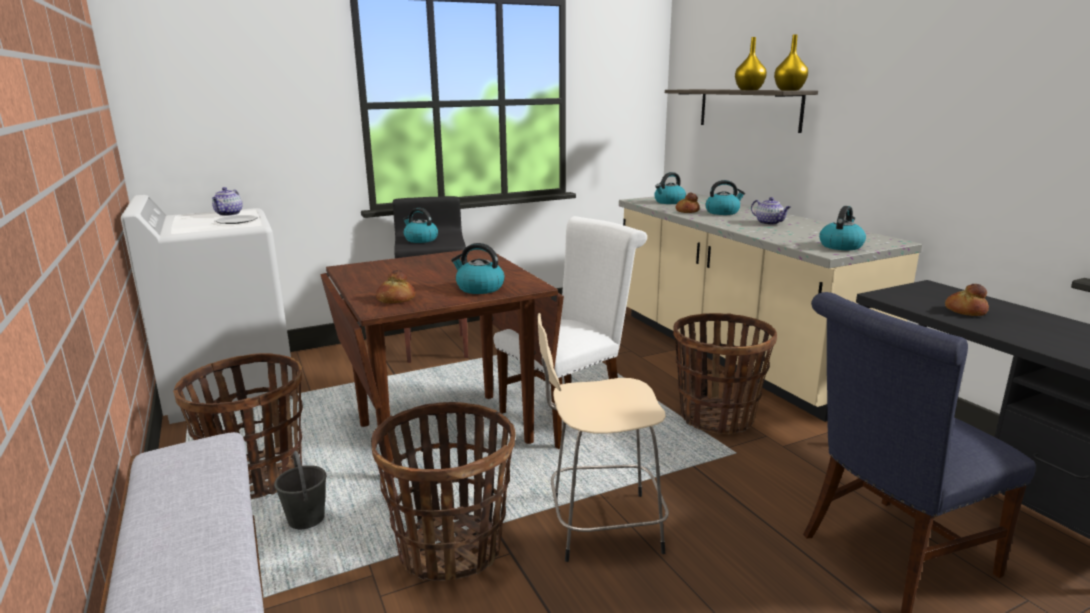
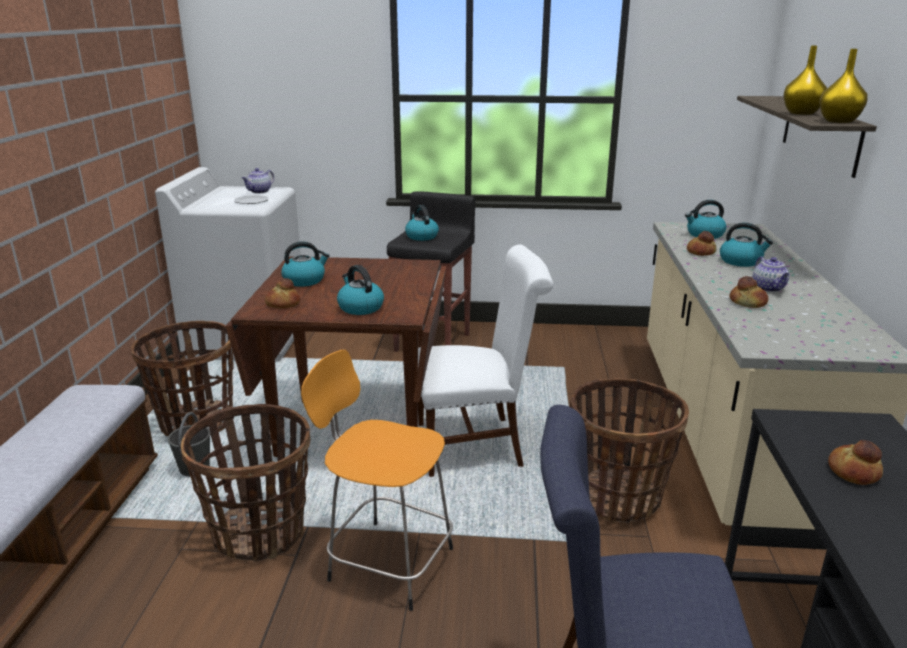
camera: 30 degrees right, 5 degrees up
(600, 526) = (387, 562): beige stool -> orange stool
(773, 232) = (748, 302): none -> bread
(841, 246) = (794, 342): kettle -> kettle (305, 280)

